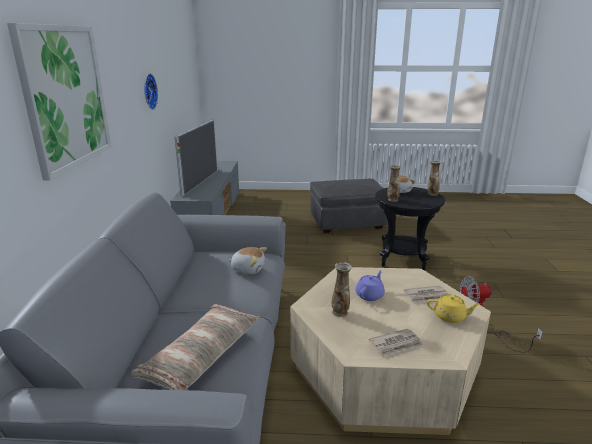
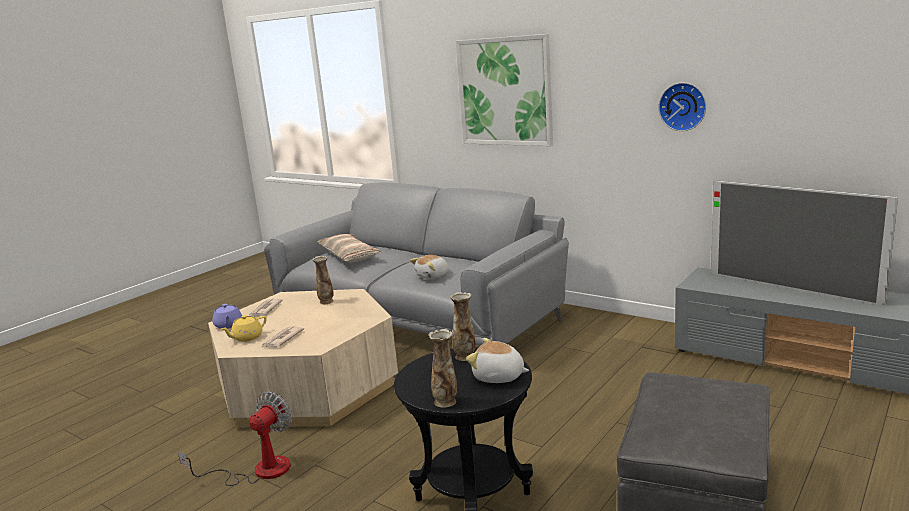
camera: 125 degrees right, 5 degrees down
(370, 295) = (325, 317): purple teapot -> purple teapot (228, 325)

